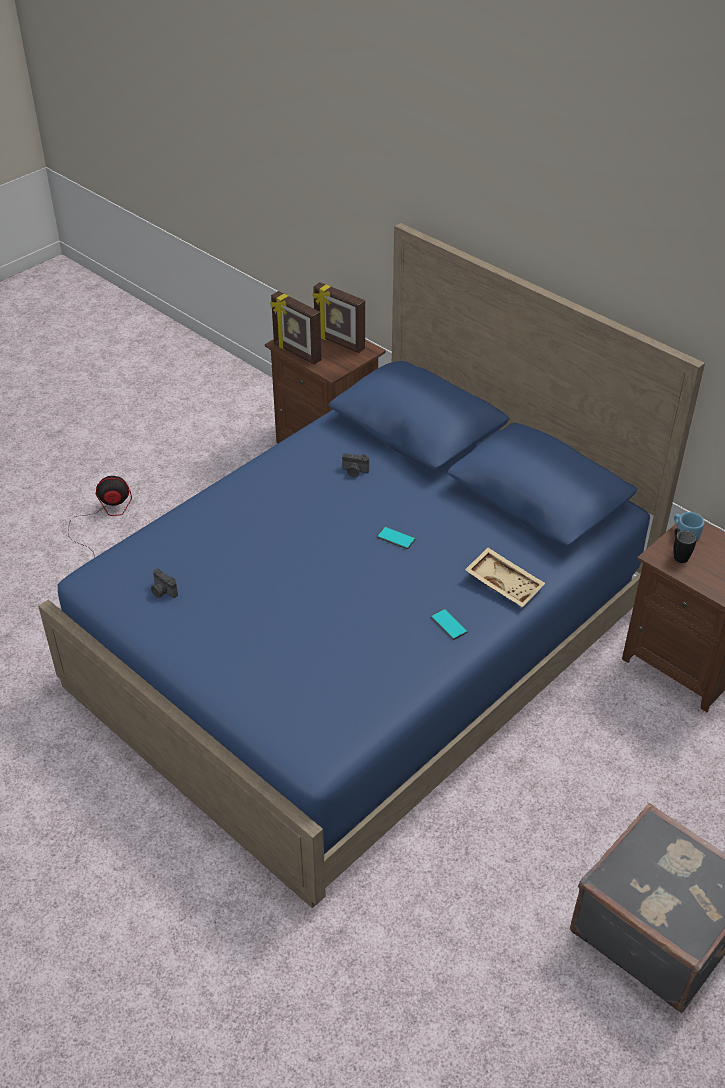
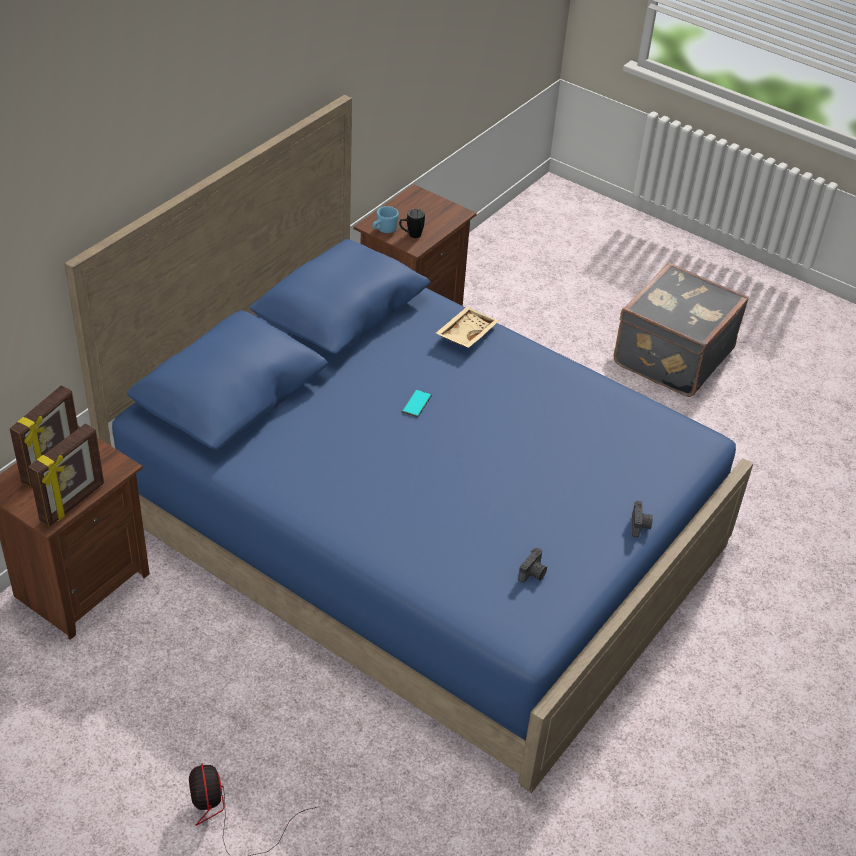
camera: 100 degrees left, 0 degrees up
(354, 472) = (313, 438): camera -> camera (640, 526)
(448, 624) = (526, 367): phone -> none

